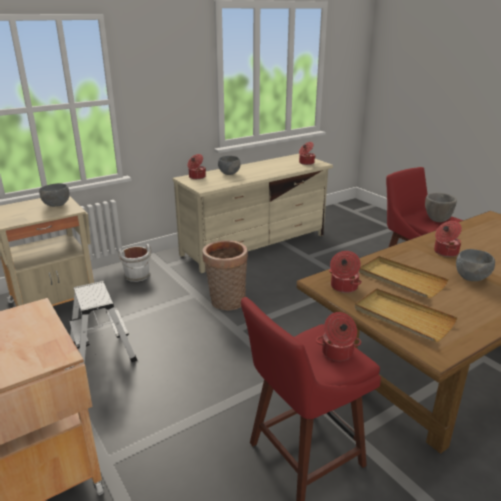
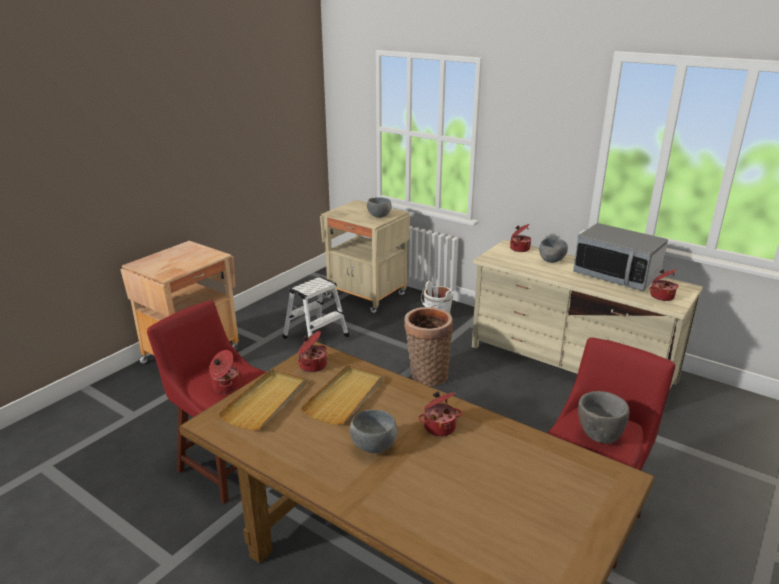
camera: 70 degrees right, 0 degrees up
(269, 165) = (616, 276): none -> microwave

